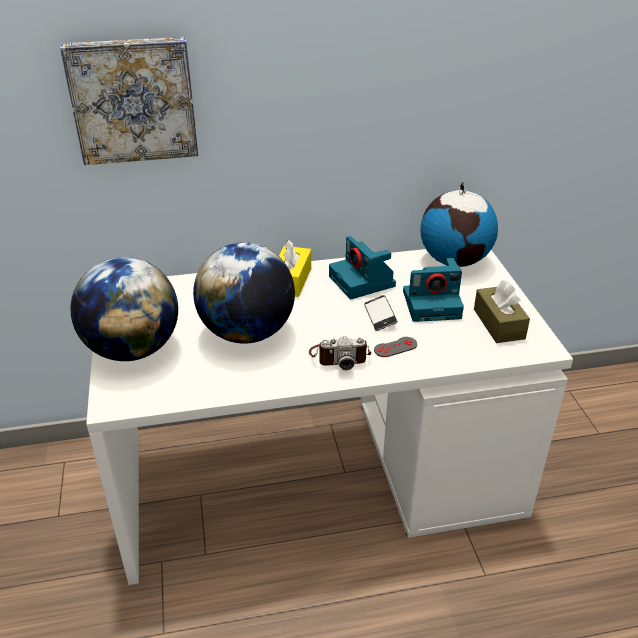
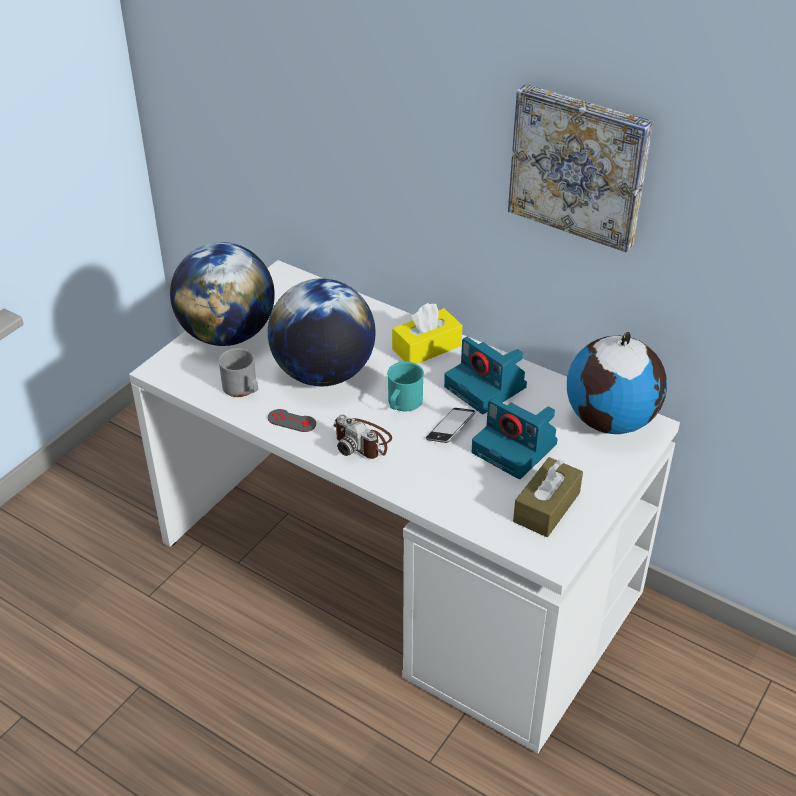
camera: 45 degrees right, 5 degrees up
(133, 100) = (328, 99): picture -> picture (580, 165)
(203, 377) = (243, 389): none -> grey mug
(328, 320) = (402, 404): none -> turquoise mug
(363, 282) = (487, 387): camera -> camera turned 60 degrees counterclockwise
(395, 347) = (419, 464): grey game controller -> grey game controller (291, 421)

